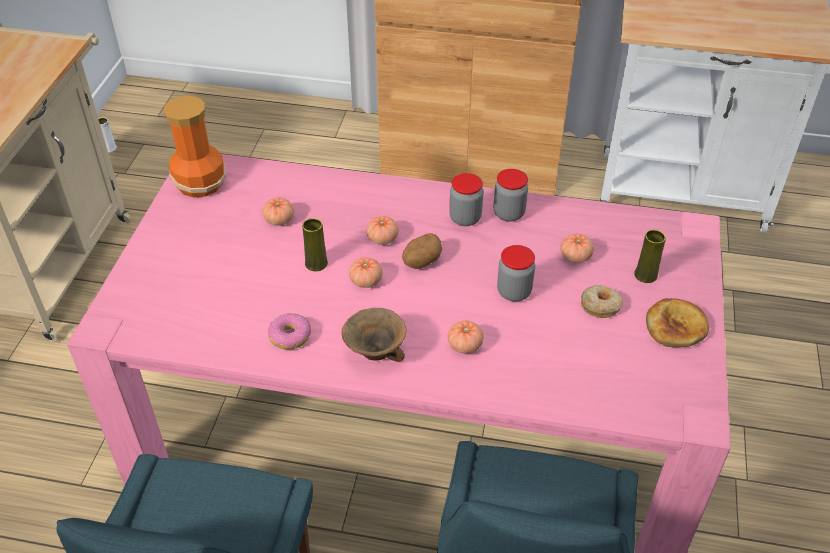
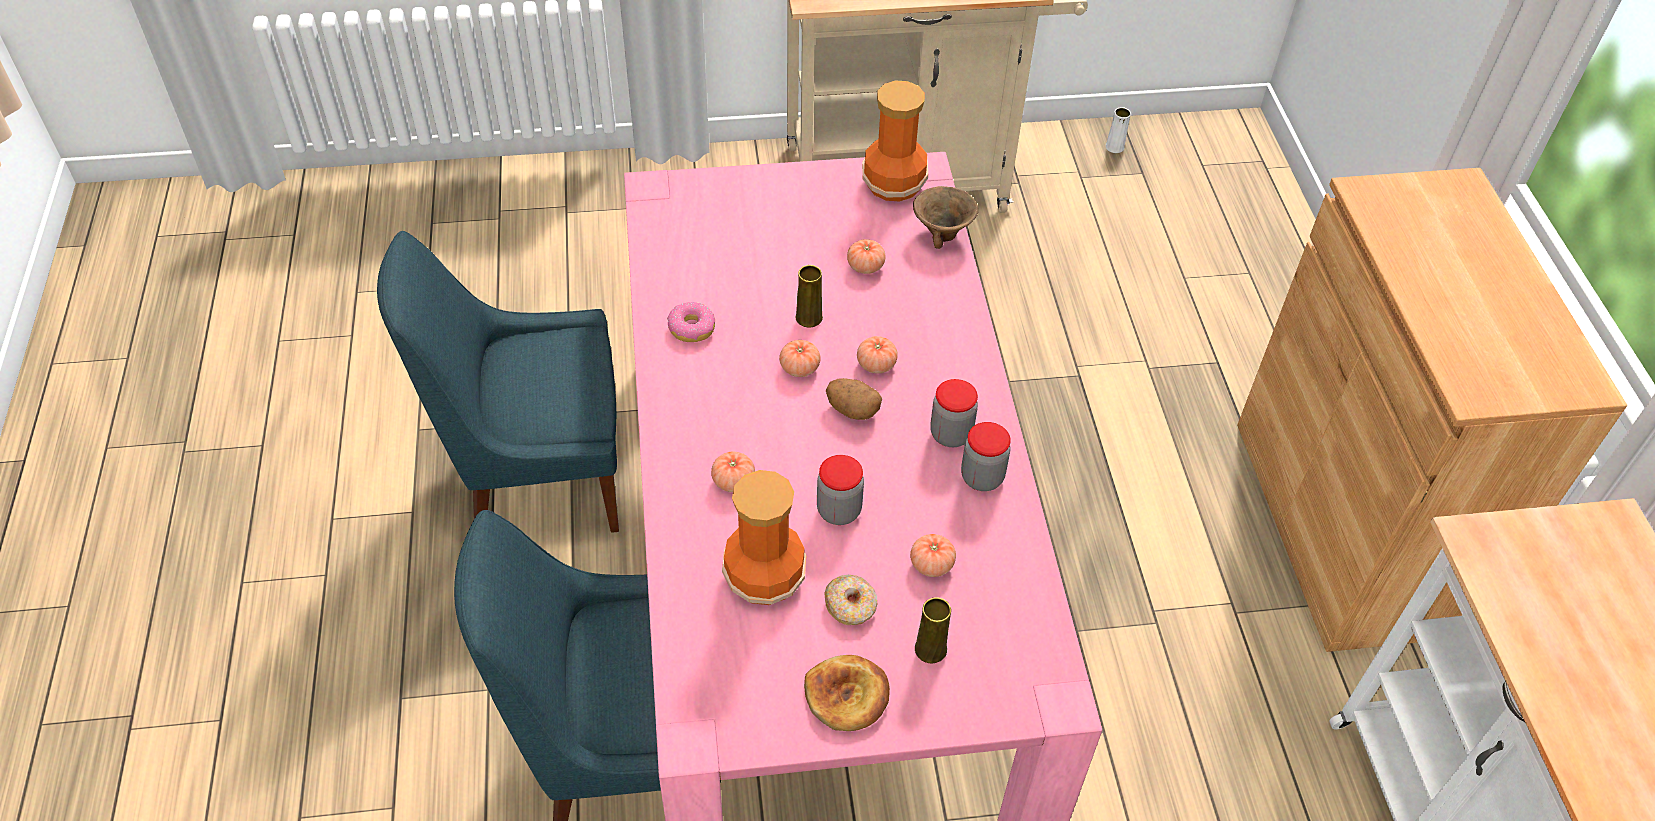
camera: 70 degrees right, 5 degrees up
(376, 353) = (693, 405): brown bowl -> brown bowl (943, 234)
(560, 346) = (764, 574): none -> vase

